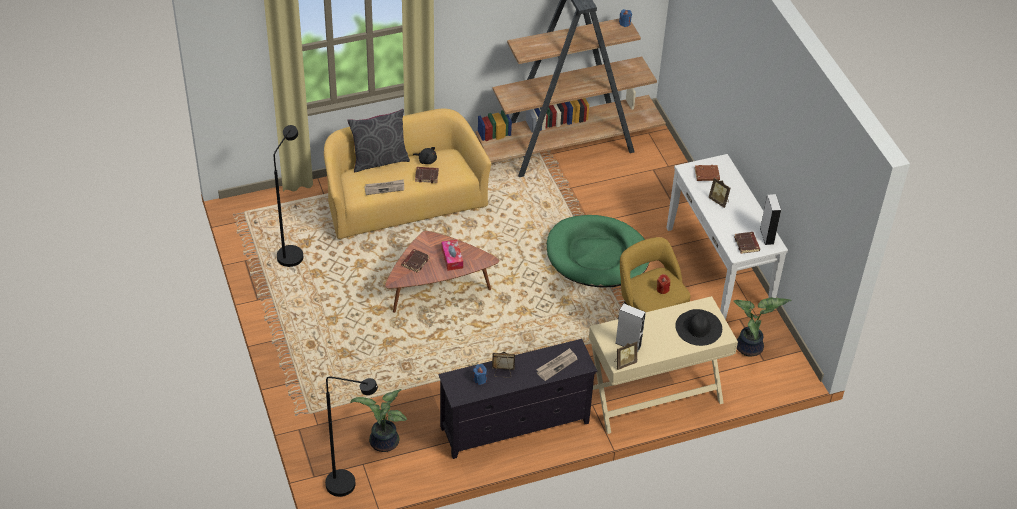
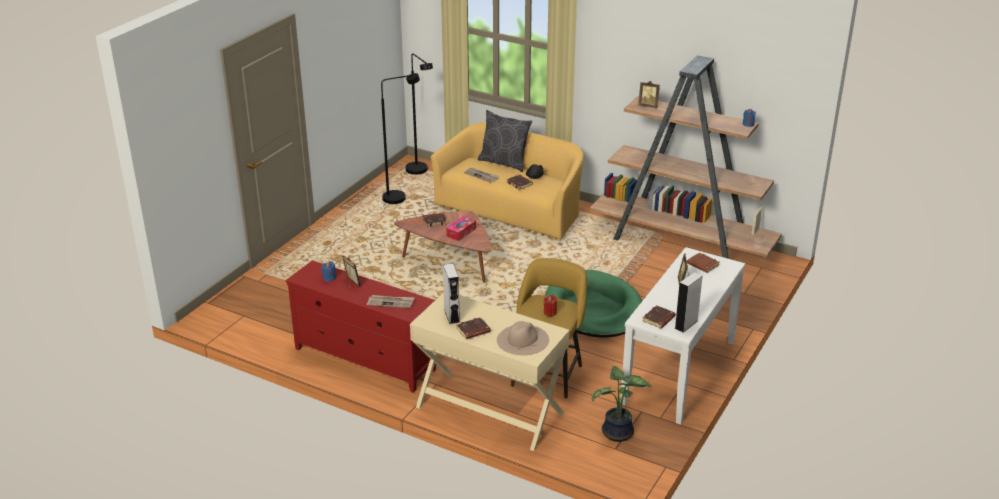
camera: 50 degrees right, 15 degrees down
(349, 485) = (217, 320): black floor lamp -> black floor lamp (420, 172)
(382, 443) = (273, 313): potted plant -> none
(514, 426) = (364, 360): black tv stand -> red tv stand
(624, 363) = (428, 323): picture frame -> picture frame (648, 106)
(660, 345) = (473, 331): none -> brown book
(698, 327) = (522, 339): black hat -> beige hat

